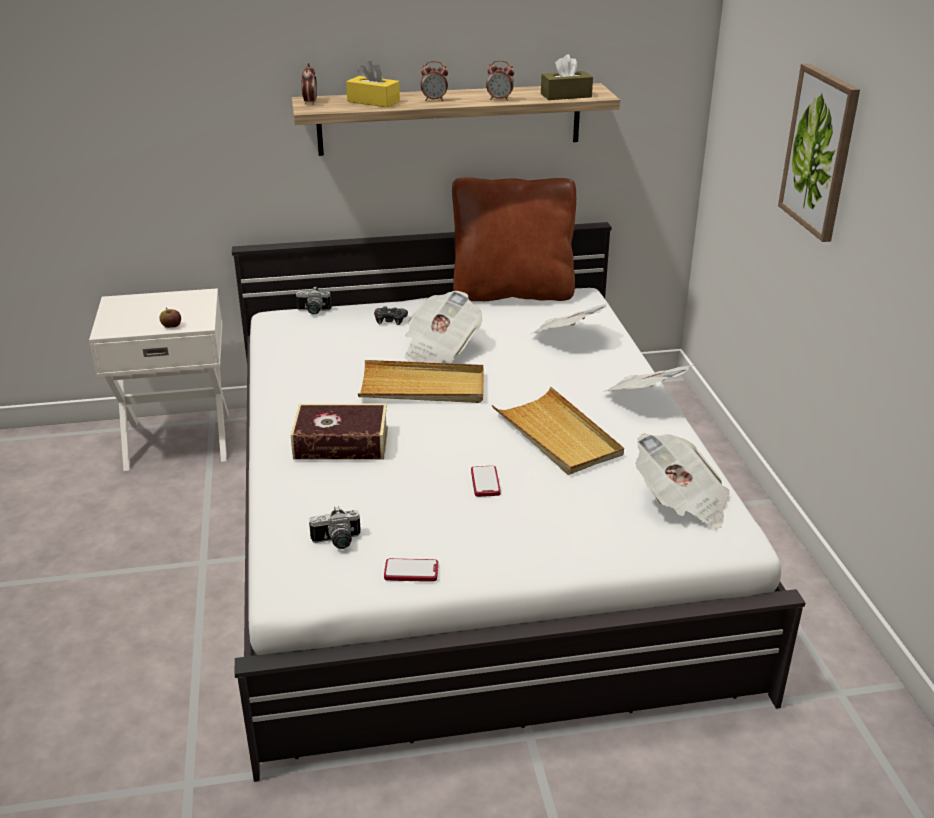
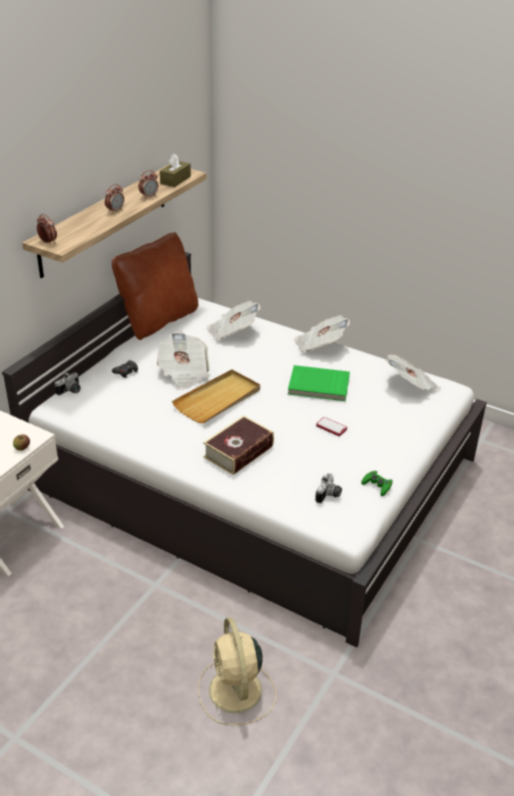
camera: 50 degrees left, 5 degrees up
(87, 712) = (236, 692): none -> beige fan
(373, 101) = (84, 226): yellow tissue box -> none
(411, 571) = (377, 485): phone -> green game controller
(557, 435) = (318, 386): beige tray -> green book
(820, 152) = (355, 175): picture -> none

